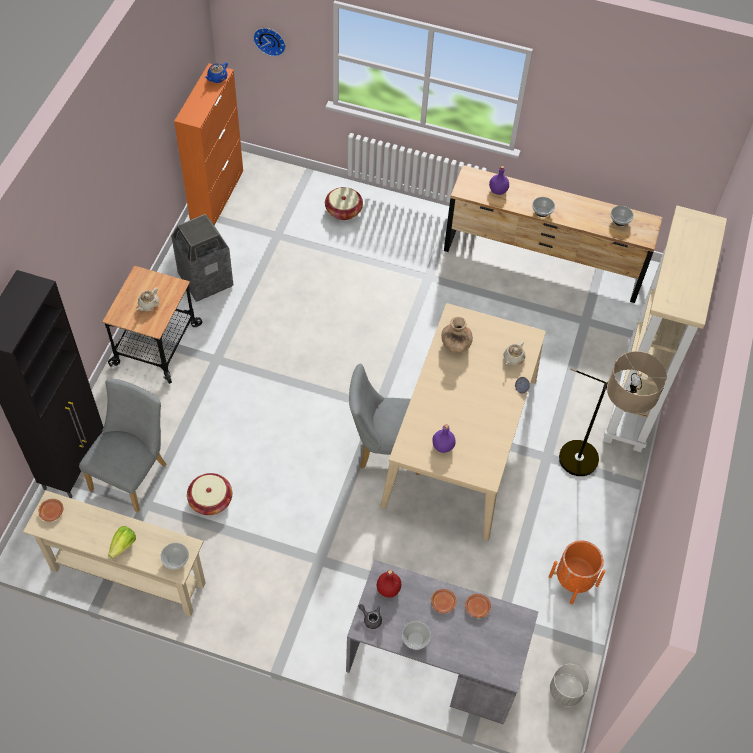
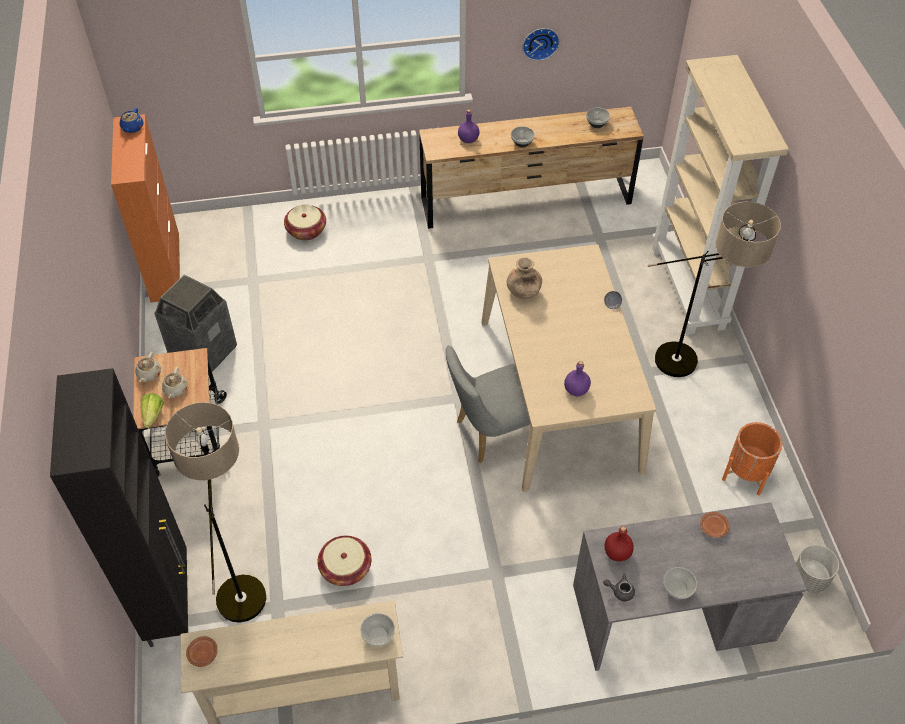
camera: 25 degrees left, 5 degrees down
(123, 545) = (309, 649): lettuce -> lettuce (153, 415)
(133, 473) = (243, 580): grey chair -> floor lamp
(270, 40) = (173, 68): wall clock -> wall clock (540, 42)
(443, 602) = (678, 539): brown plate -> none
(513, 358) = (586, 281): beige teapot -> beige teapot (149, 374)

